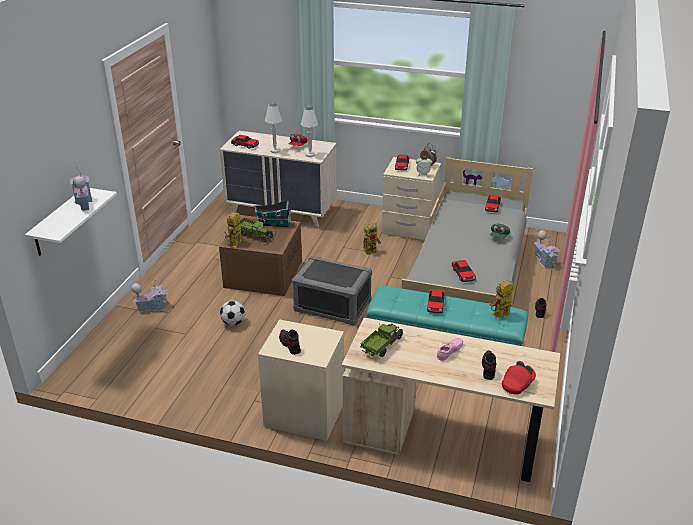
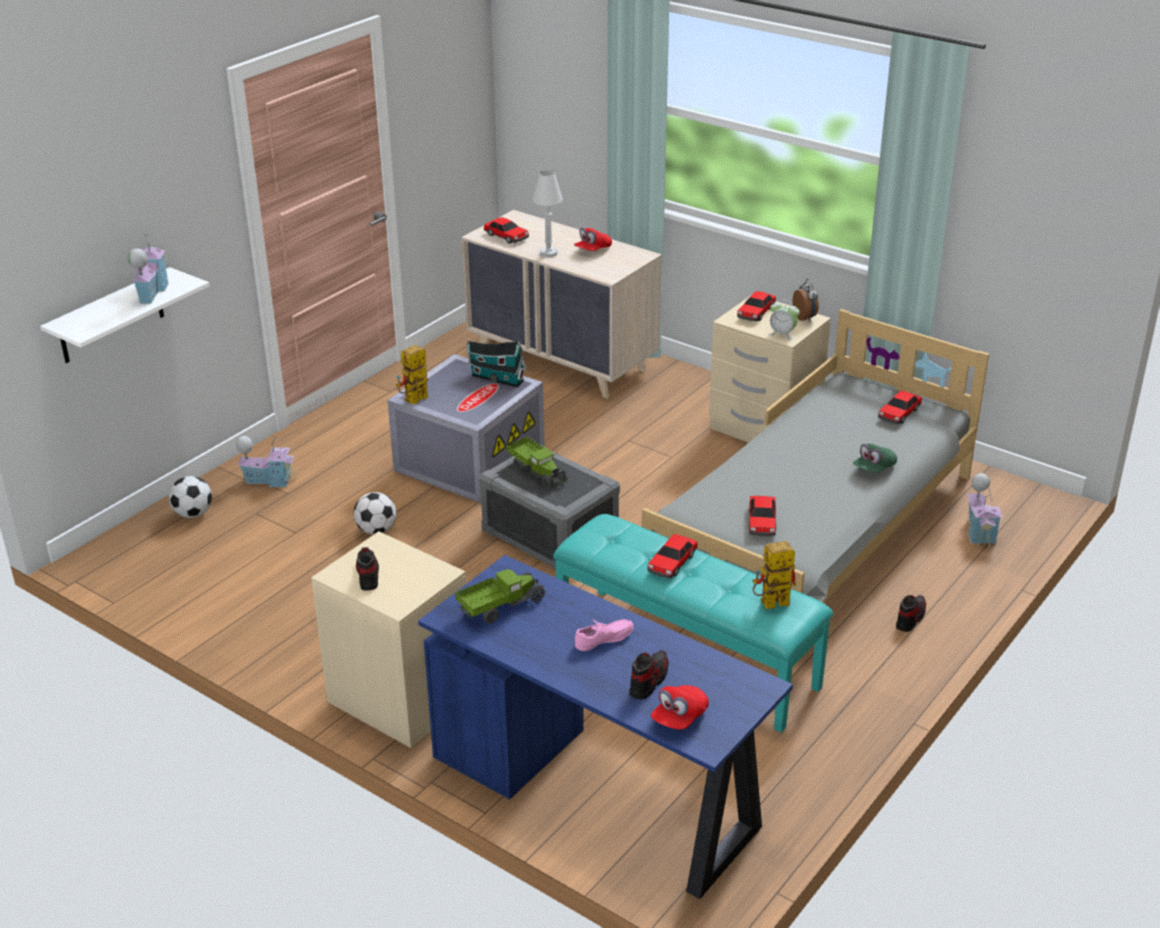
camera: 20 degrees right, 0 degrees up
(116, 335) = (193, 514): none -> football
(255, 235) = (455, 391): toy truck -> toy truck (538, 472)
(262, 273) = (469, 460): brown storage box -> grey storage box
(310, 155) = (602, 268): white table lamp -> none
(372, 250) = (674, 454): toy robot -> none
(444, 439) = (599, 793): beige desk -> blue desk
(518, 384) = (679, 718): red cap -> red cap turned 150 degrees clockwise

